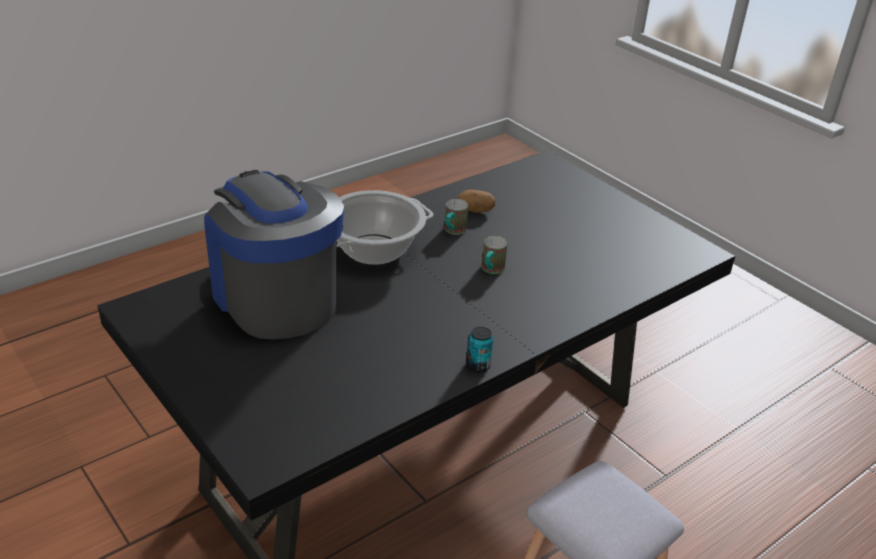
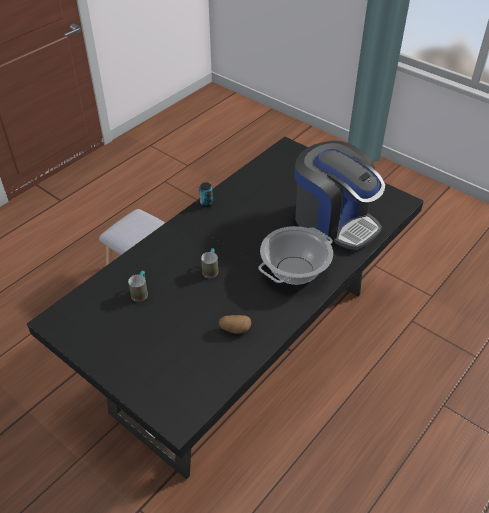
camera: 170 degrees right, 10 degrees up
(453, 231) = (246, 301): mug -> mug (140, 292)

